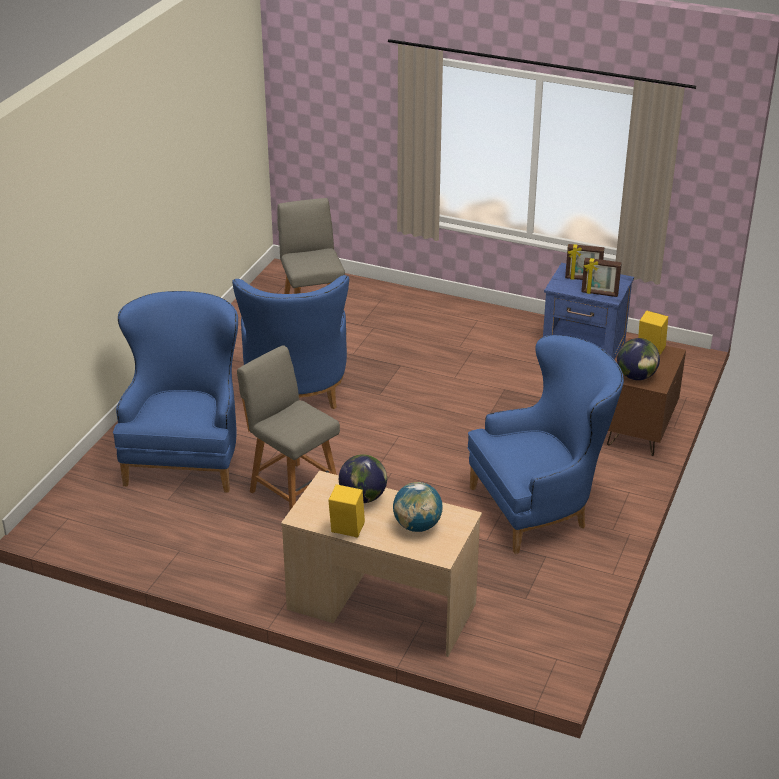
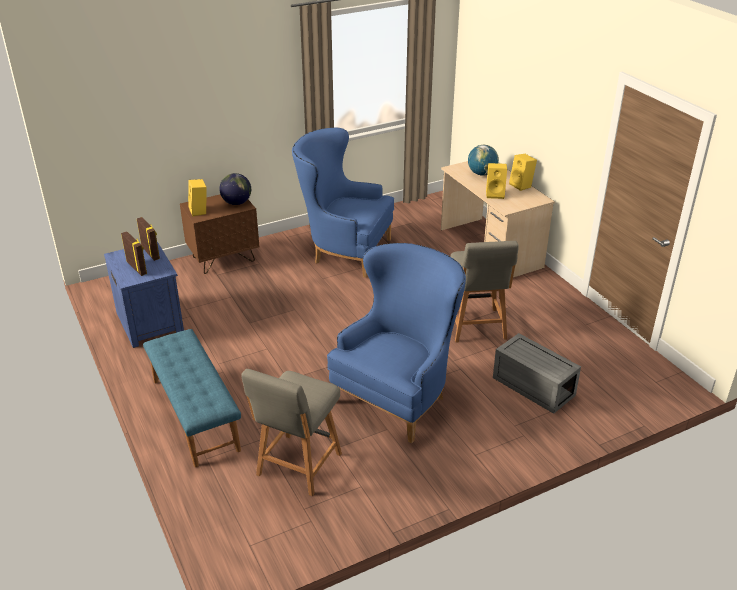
camera: 140 degrees left, 0 degrees up
(187, 457) = (531, 386): blue armchair -> grey storage box
(363, 497) = (495, 194): globe -> yellow speaker
(431, 315) = (194, 414): none -> blue bench

